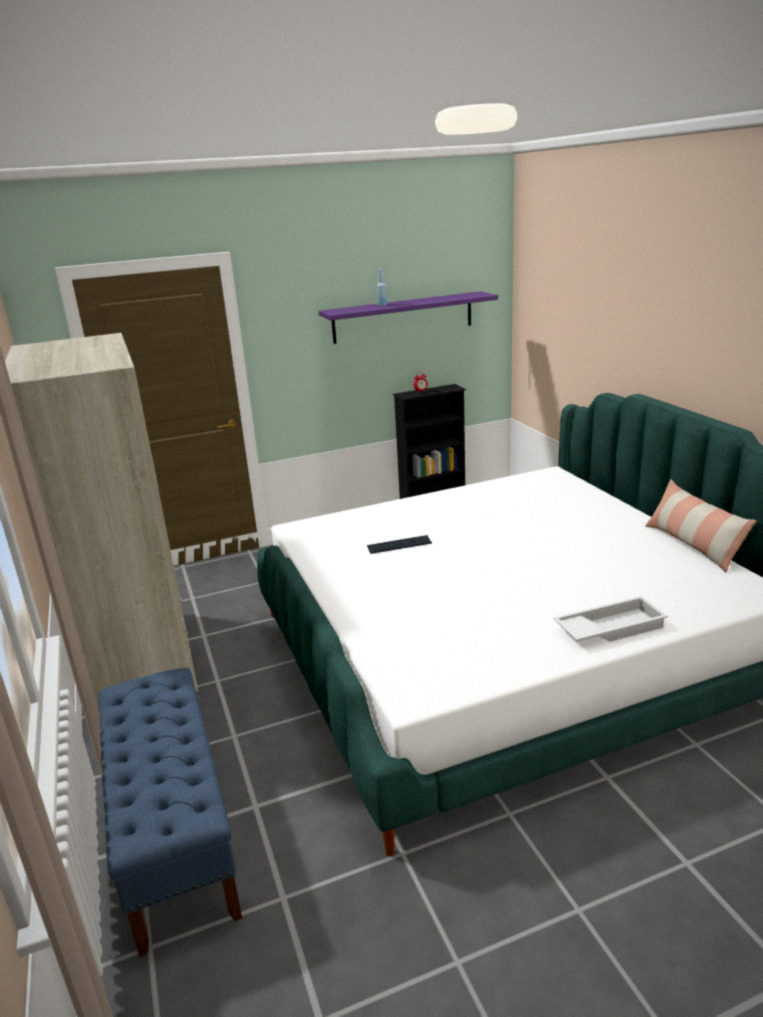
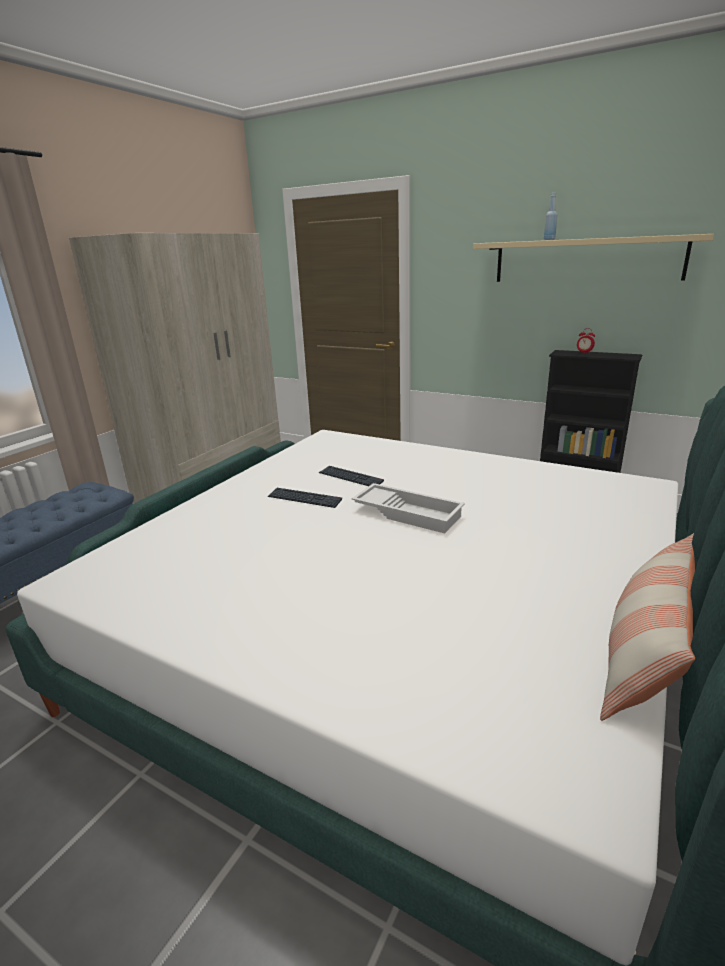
camera: 50 degrees right, 0 degrees up
(403, 317) = (586, 260): purple shelf -> beige shelf
(409, 572) = (304, 499): none -> keyboard
(609, 627) = (298, 654): white tray -> white tray (408, 513)

